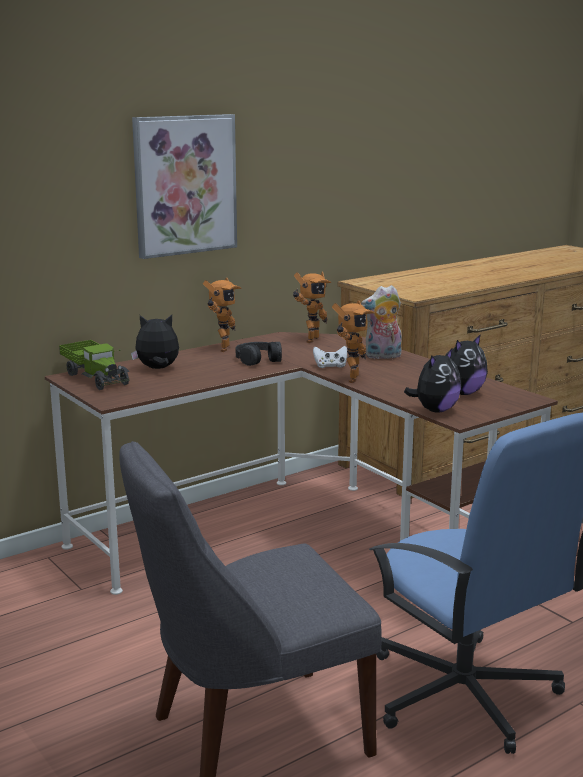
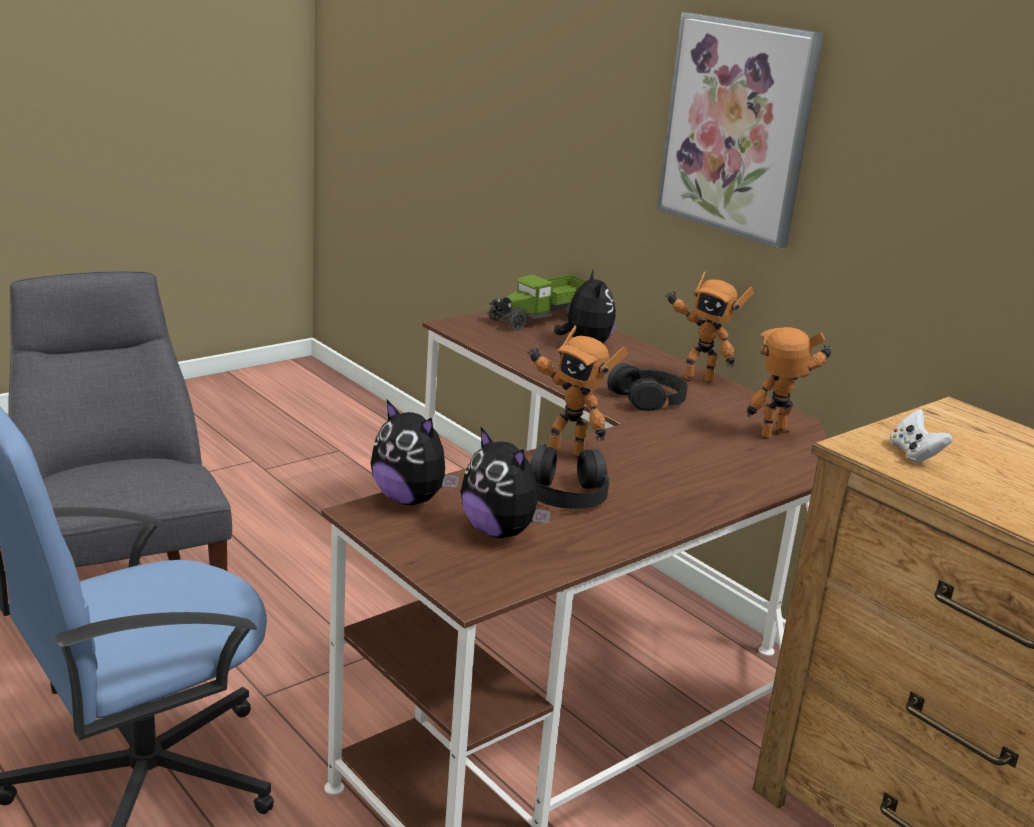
camera: 85 degrees right, 5 degrees up
(309, 340) = (779, 437): toy robot -> toy robot turned 120 degrees clockwise
(330, 366) = (628, 442): white game controller -> white game controller (914, 454)
(382, 356) = (702, 486): plush toy -> none
(406, 380) = (566, 493): none -> black headphones

